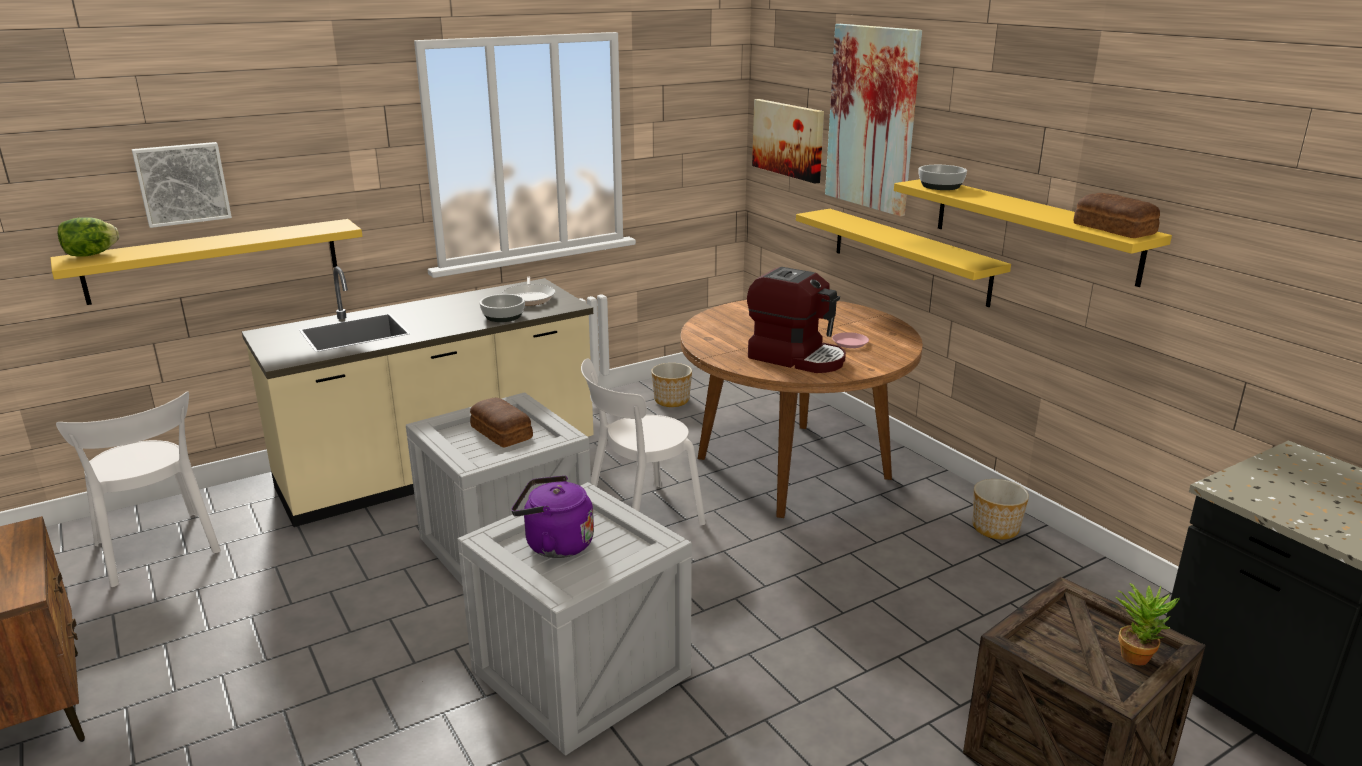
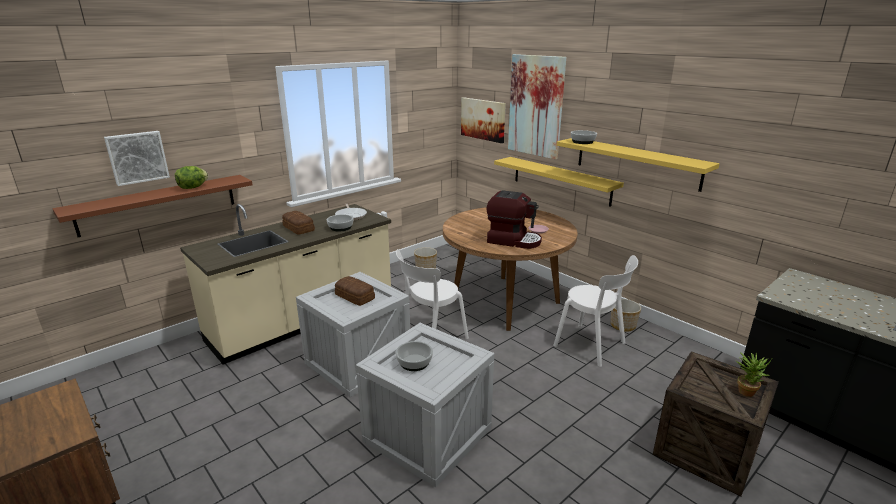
camera: 10 degrees left, 0 degrees up
(91, 255) = (80, 205): lettuce -> lettuce (193, 187)
(158, 550) = (137, 388): white chair -> white chair (592, 345)
(214, 260) = (159, 204): yellow shelf -> brown shelf
(554, 544) = (414, 362): purple kettle -> bowl
(1114, 229) = (689, 161): bread -> bread (298, 228)

